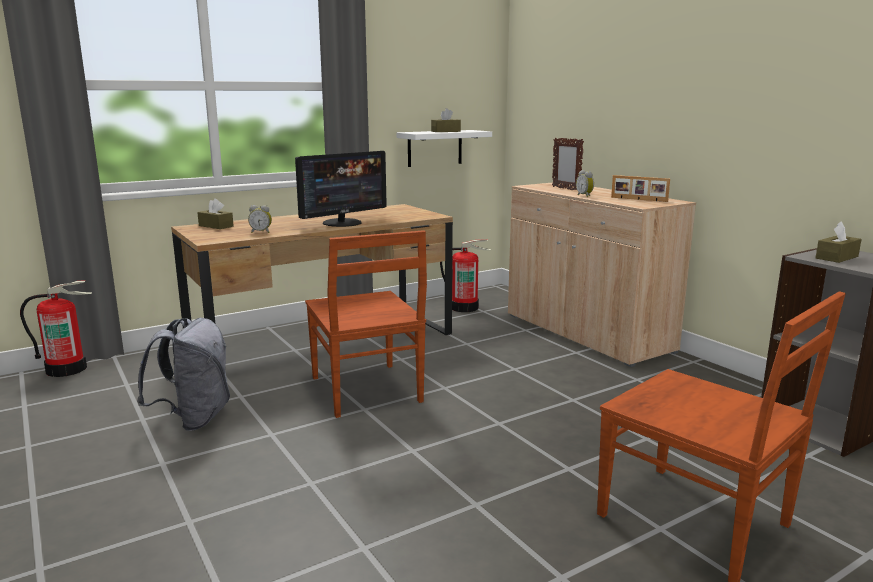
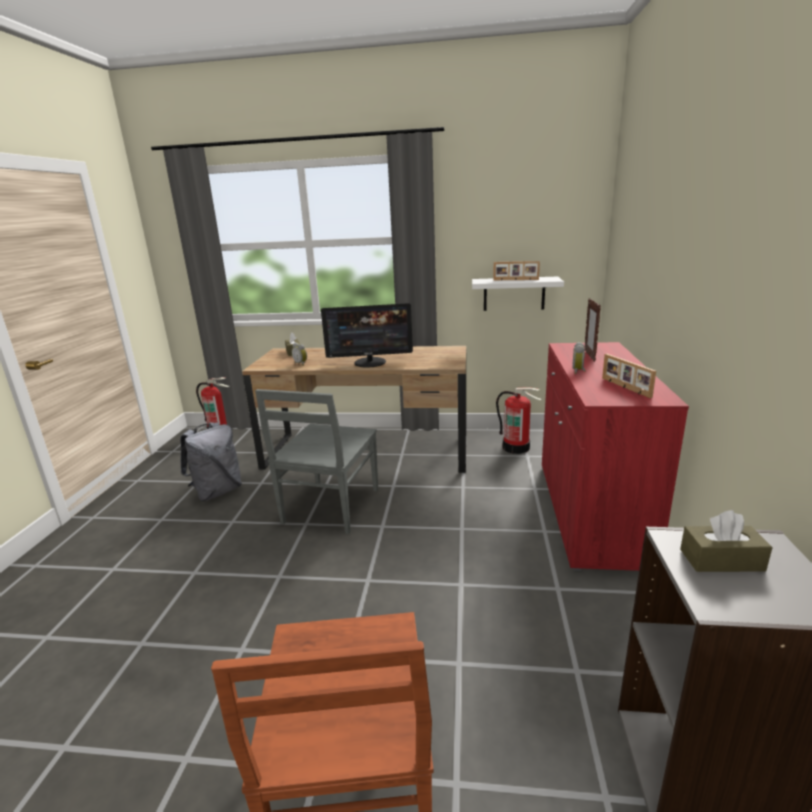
camera: 40 degrees right, 5 degrees up
(366, 391) = (330, 507): brown chair -> grey chair
(445, 131) = (515, 280): brown tissue box -> picture frame
(586, 333) = (589, 511): beige cabinet -> red cabinet

